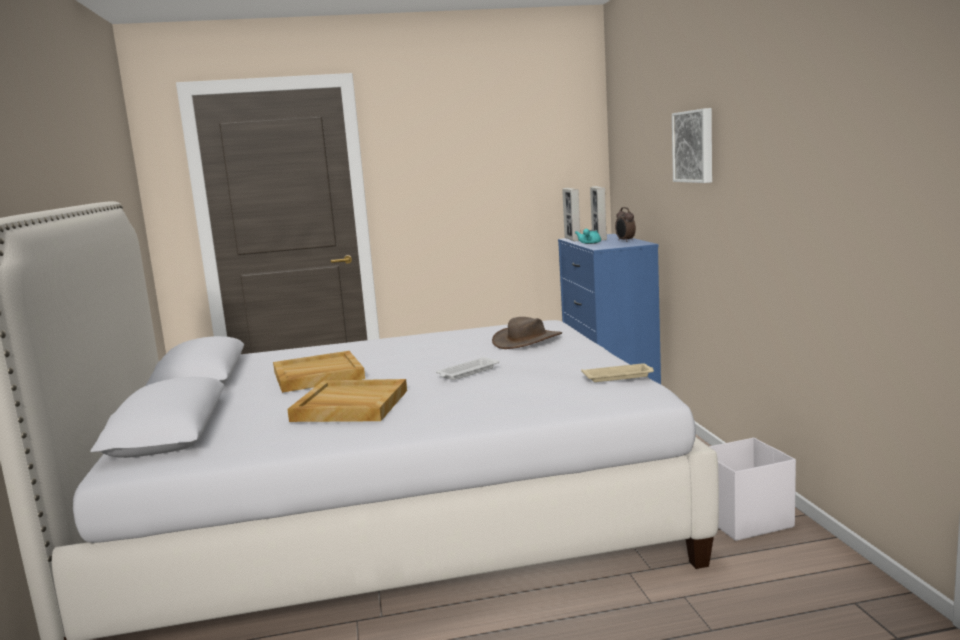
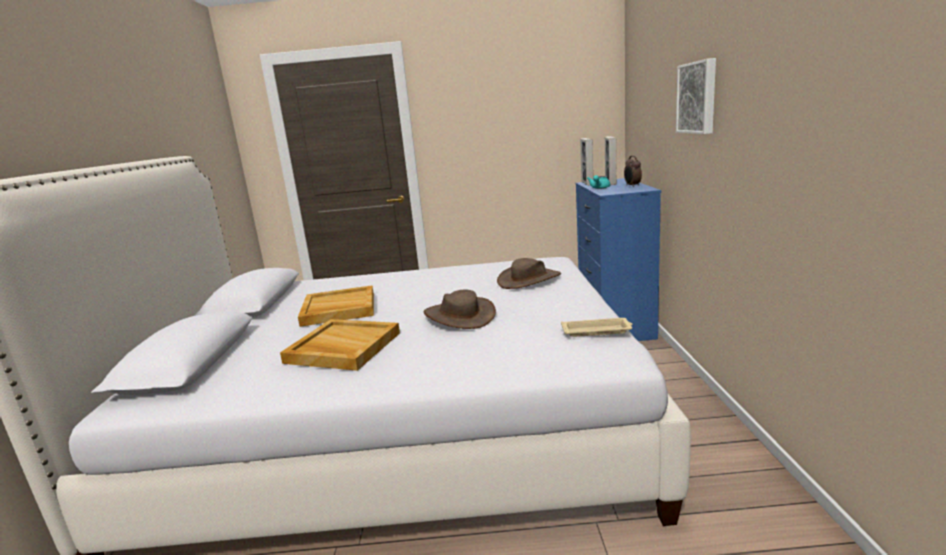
camera: 10 degrees right, 5 degrees up
(467, 372) = (459, 315): white tray -> brown hat
(743, 520) = (719, 468): white storage box -> none

